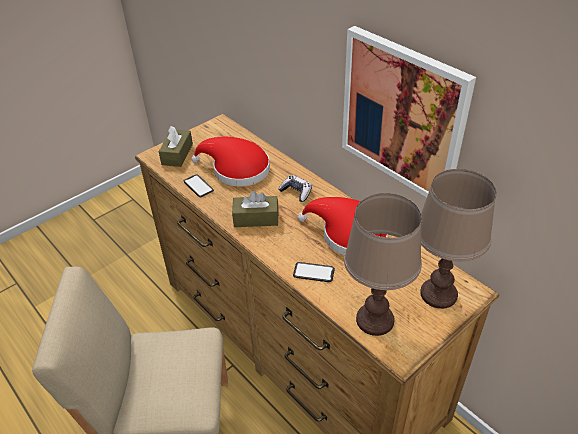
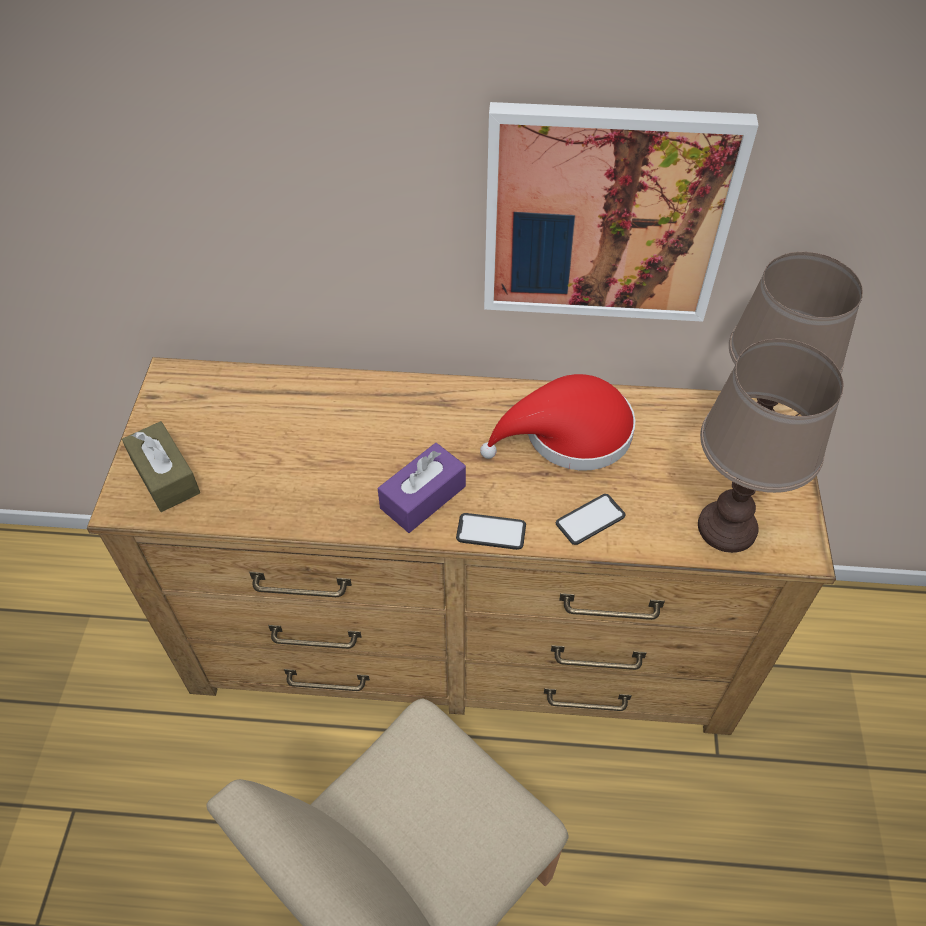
camera: 45 degrees left, 10 degrees up
(198, 186) = (272, 506): phone -> phone (491, 532)
(236, 170) = (298, 439): red hat -> none
(256, 218) = (423, 497): brown tissue box -> purple tissue box
(296, 192) = (429, 418): game controller -> none

